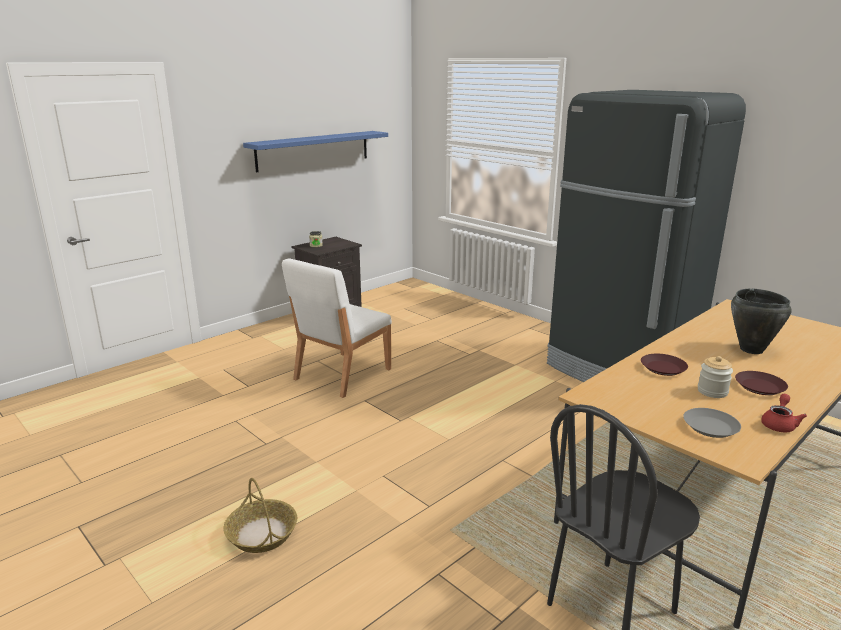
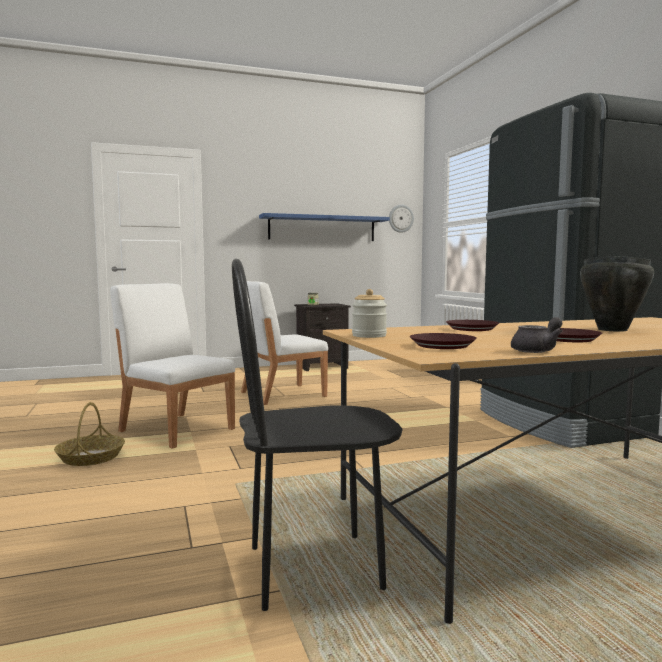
camera: 25 degrees right, 15 degrees down
(298, 462) = (176, 429): none -> white chair
(391, 128) = (401, 218): none -> wall clock
(710, 427) = (442, 346): grey plate -> brown plate
(712, 391) = (498, 337): jar -> jar (369, 336)
(779, 424) = (537, 350): red teapot -> grey teapot

